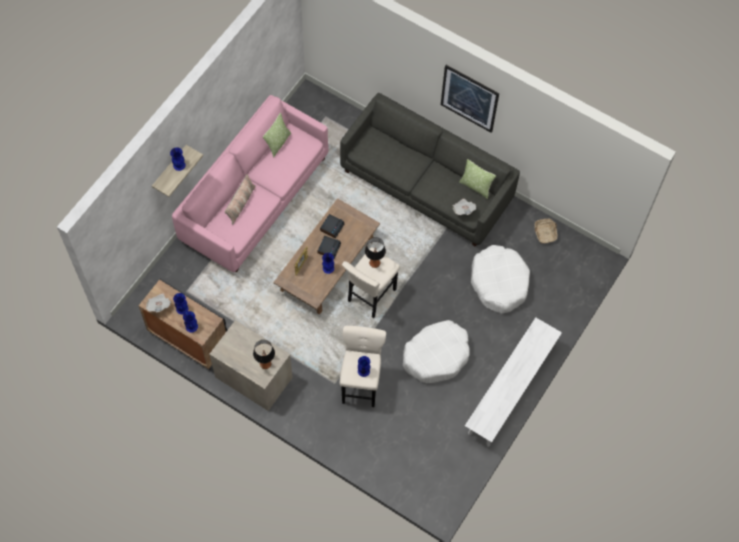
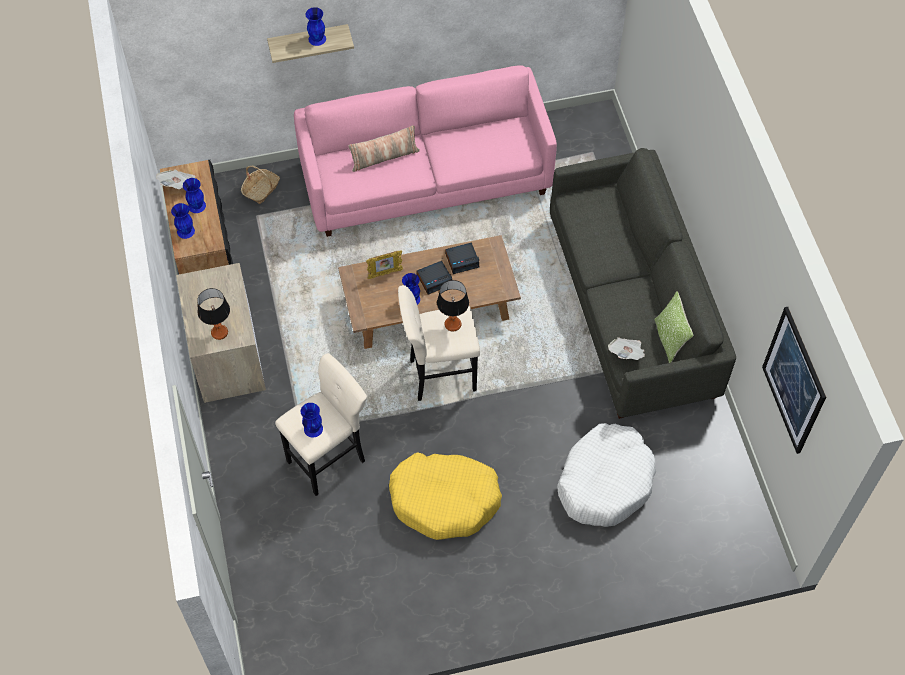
camera: 45 degrees right, 5 degrees down
(278, 143) = (491, 127): pillow -> none
(436, 355) = (444, 500): white dog bed -> yellow dog bed
(469, 98) = (725, 205): picture -> picture (794, 381)
(510, 390) = (488, 614): white bench -> none
(544, 233) = (721, 471): basket -> basket (261, 190)

